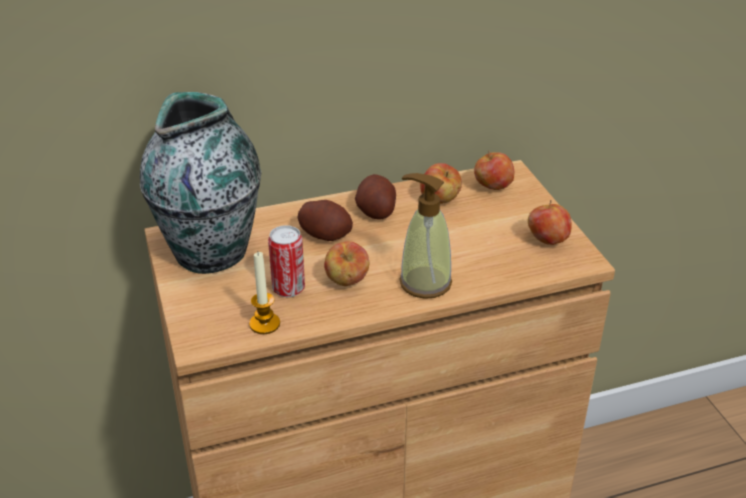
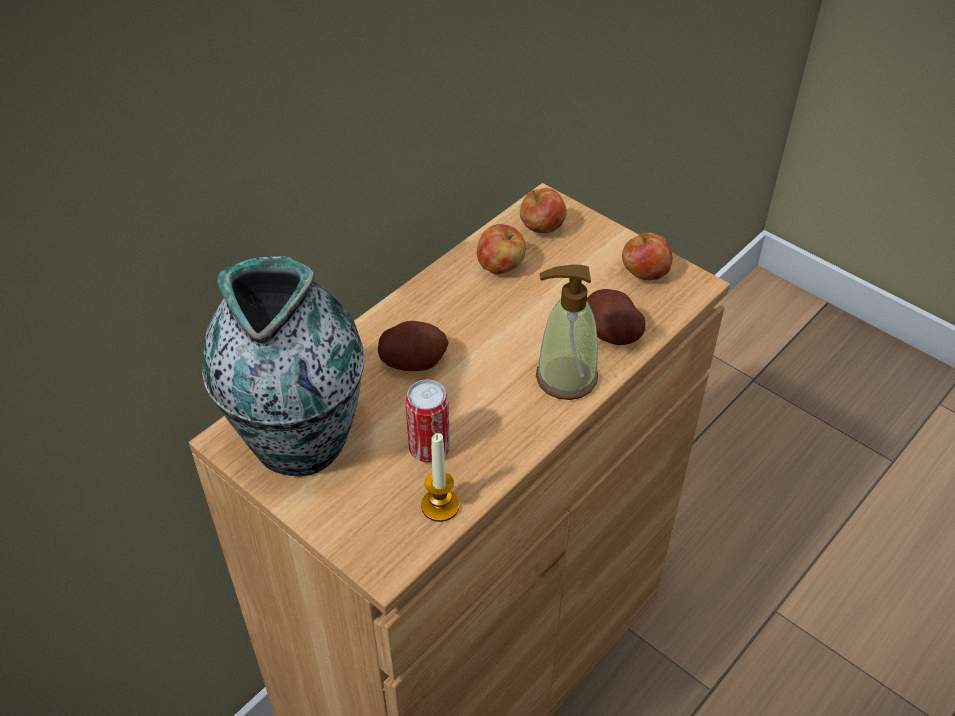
camera: 30 degrees left, 10 degrees up
(347, 281) = (485, 412): apple -> none
(376, 211) = (444, 308): potato -> potato (611, 333)

